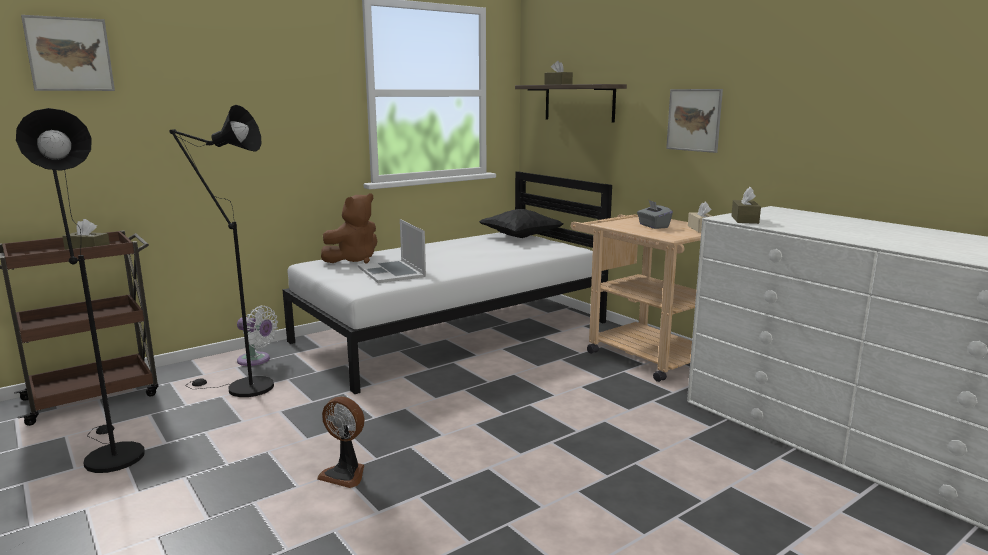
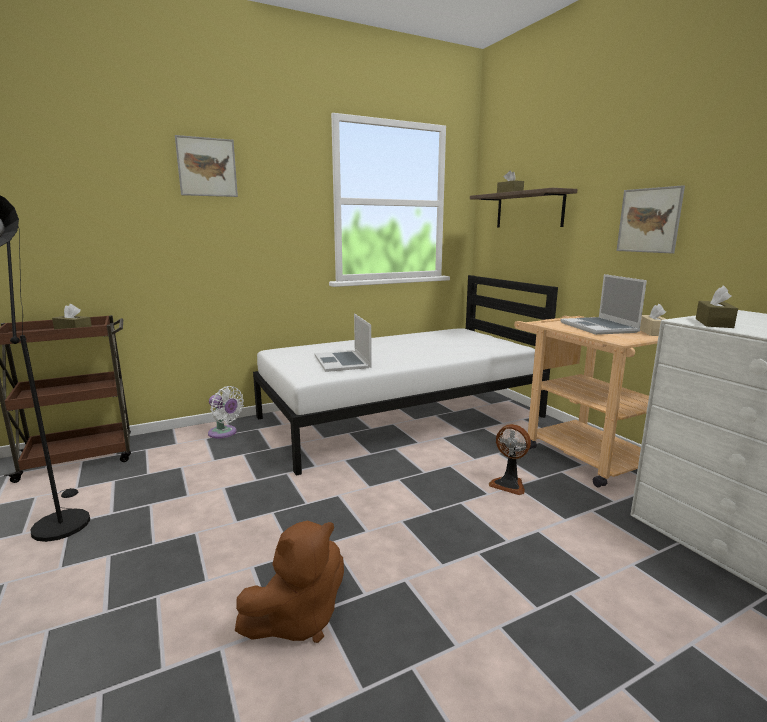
camera: 10 degrees right, 0 degrees up
(69, 54) = (65, 159): picture -> picture (207, 167)
(242, 388) = (201, 460): black floor lamp -> none
(345, 474) = (257, 570): fan -> fan (509, 484)
(353, 260) = (314, 349): brown plush toy -> brown plush toy (298, 620)
(520, 237) = (469, 334): black pillow -> none
(653, 226) = (599, 327): grey tissue box -> laptop

